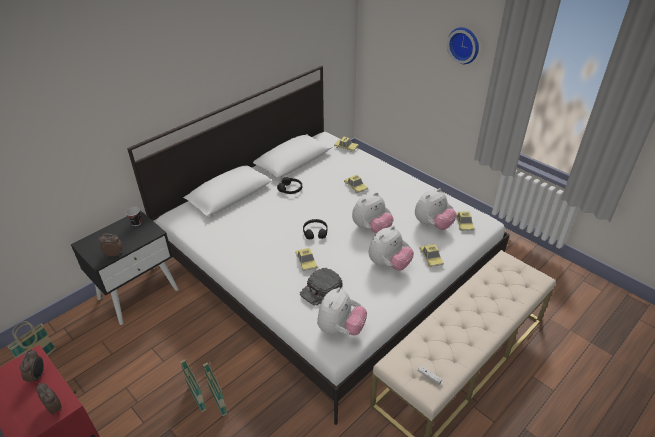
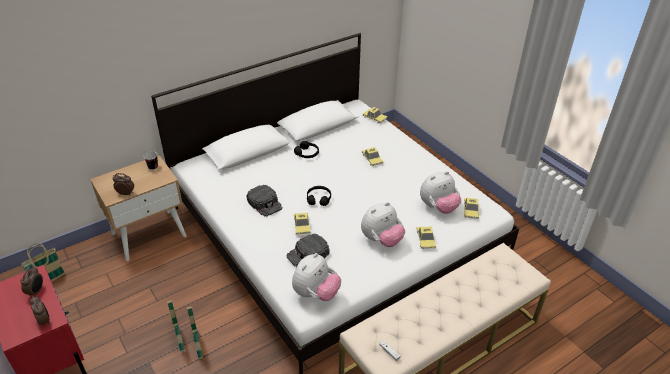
camera: 10 degrees right, 0 degrees up
(138, 293) = (149, 234): black nightstand -> beige nightstand
(262, 244) = (265, 203): none -> black cap
(371, 229) = (375, 203): plush toy -> none
(464, 45) = (500, 27): wall clock -> none

